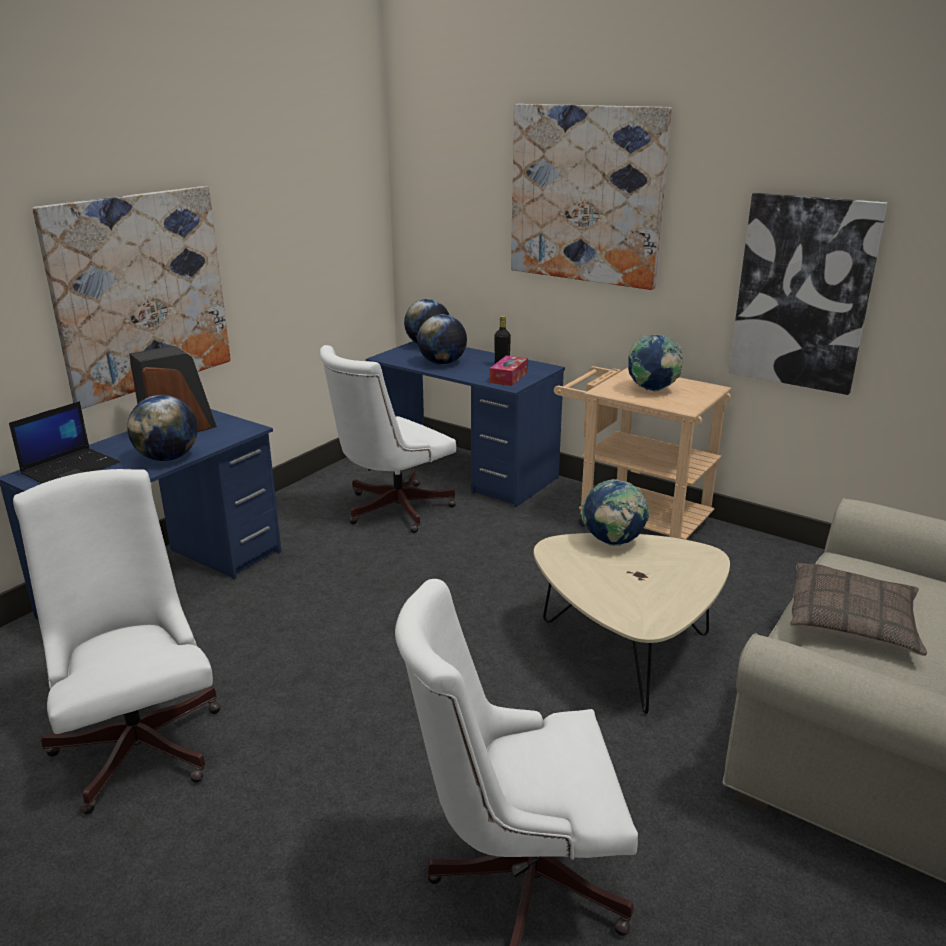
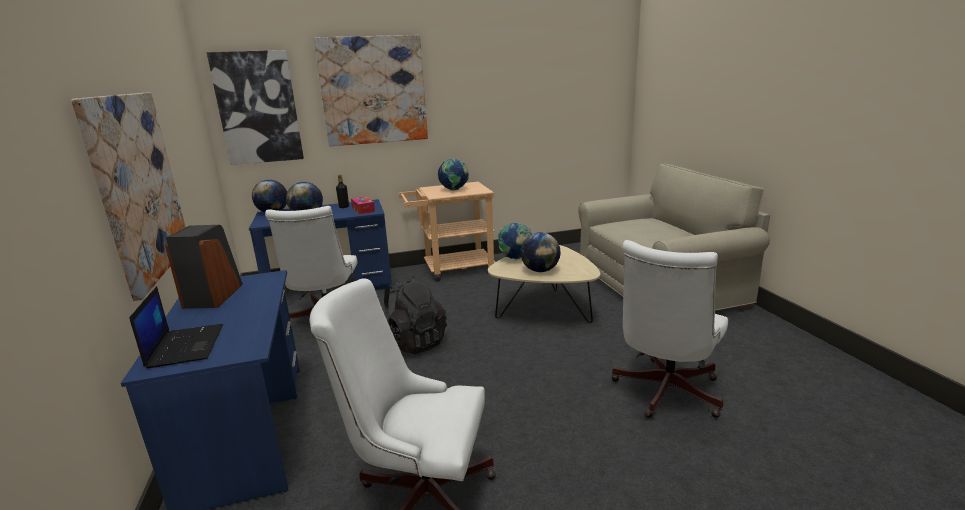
camera: 50 degrees left, 5 degrees down
(168, 458) = (256, 307): globe -> globe (540, 270)
(411, 590) = (414, 342): none -> black backpack
(802, 293) = (503, 124): picture -> picture (258, 108)
(852, 621) = (647, 235): pillow -> none

